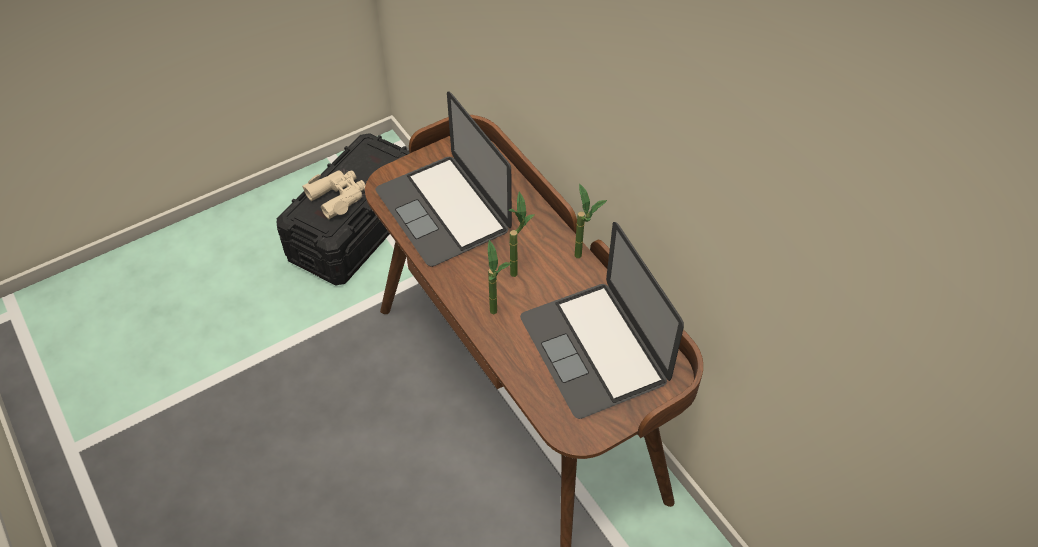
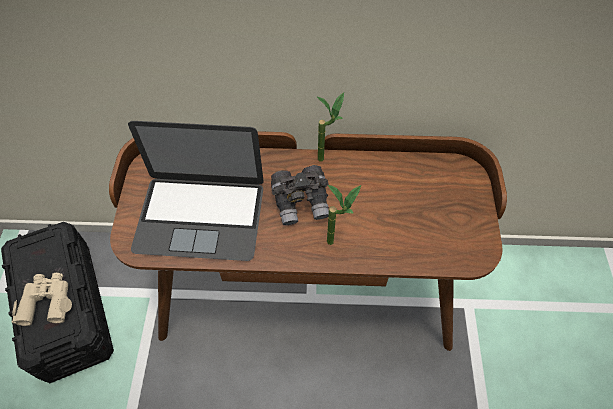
camera: 55 degrees left, 5 degrees up
(517, 268) = (301, 202): potted plant -> grey binoculars
(594, 349) = (411, 199): laptop -> none

